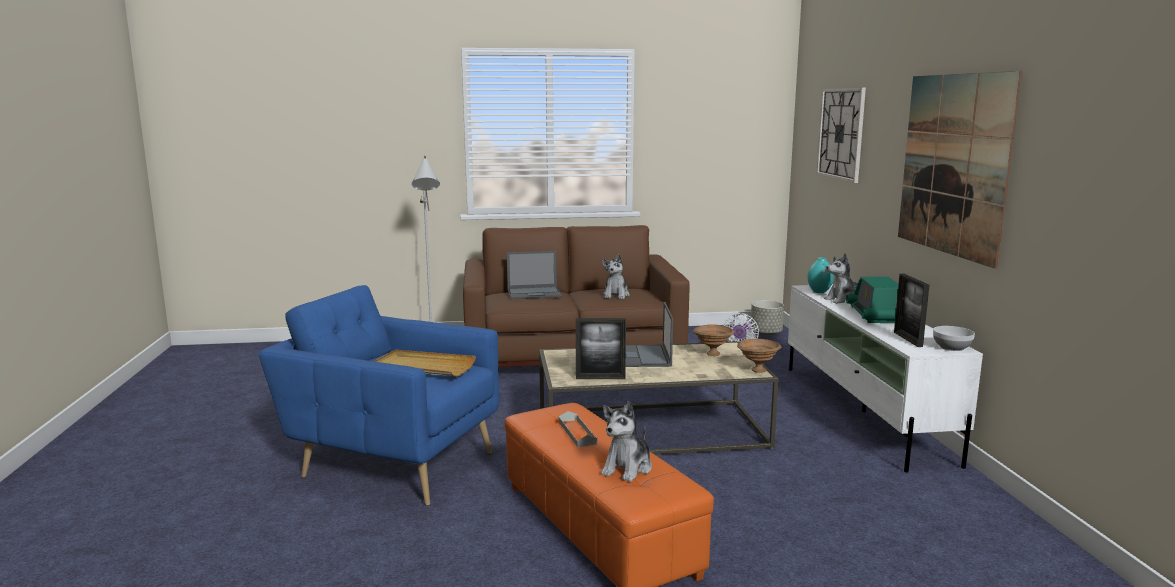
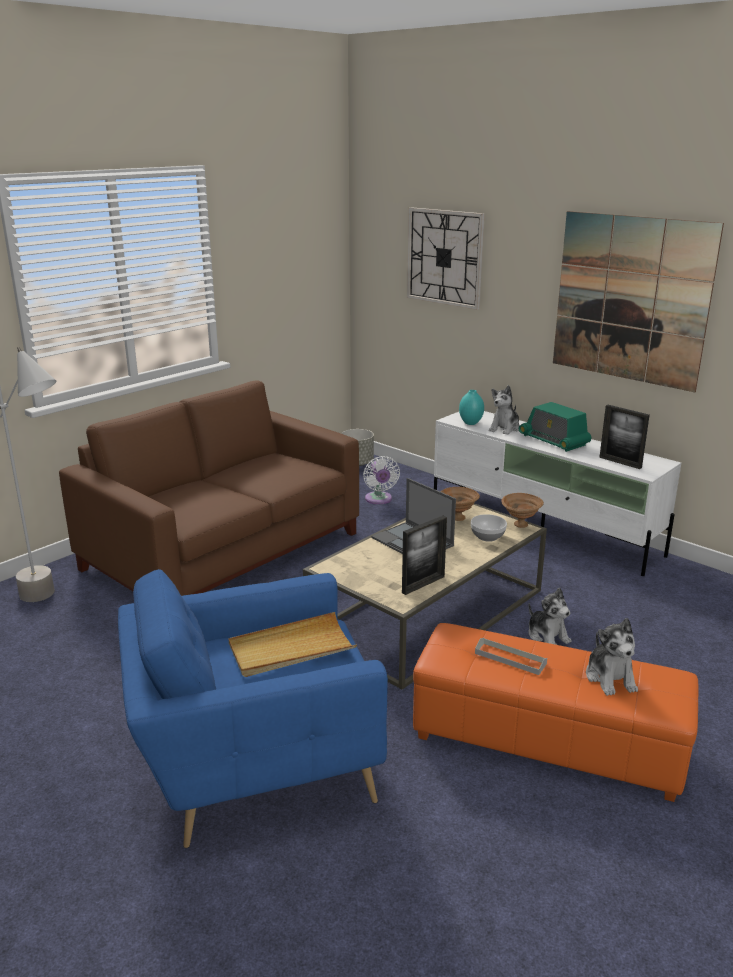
camera: 40 degrees left, 10 degrees up
(535, 293) = (188, 494): laptop -> none
(616, 295) = (276, 472): plush toy -> plush toy (547, 636)
(951, 347) = (657, 462): bowl -> bowl (487, 536)

